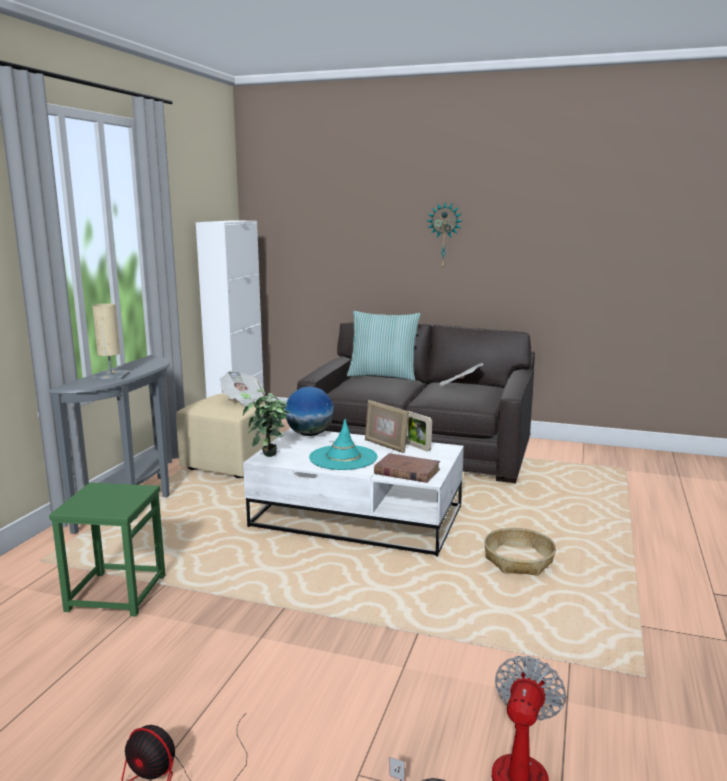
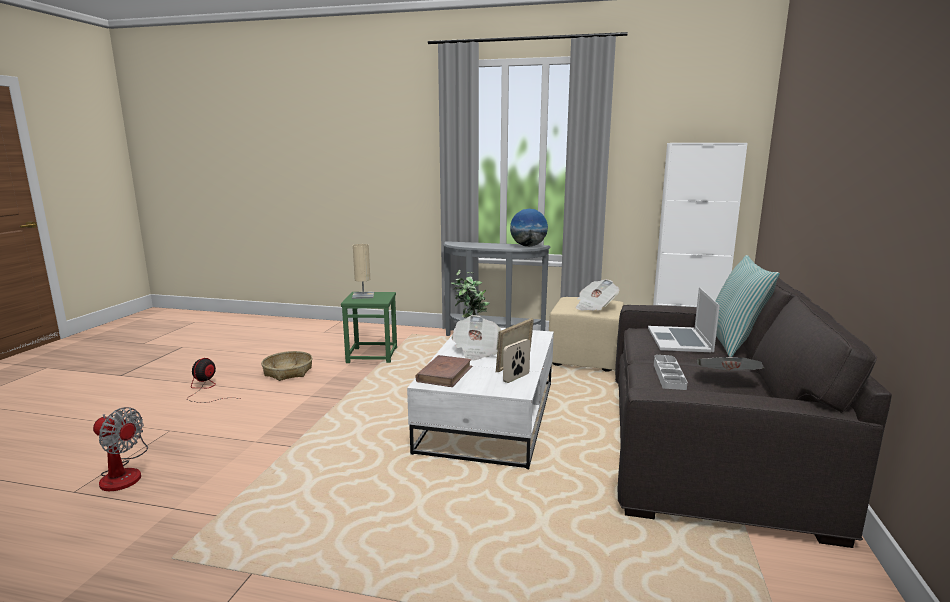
camera: 85 degrees right, 0 degrees up
(111, 376) = (478, 245): beige table lamp -> beige table lamp (363, 295)
(310, 434) = (535, 338): globe -> globe (528, 246)
(343, 458) = (476, 351): turquoise hat -> newspaper
(374, 385) = (679, 339): none -> laptop
(444, 236) = (864, 163): wall clock -> none
(455, 397) = (669, 377): none -> grey tray
(518, 561) = (401, 502): basket -> basket (288, 372)

